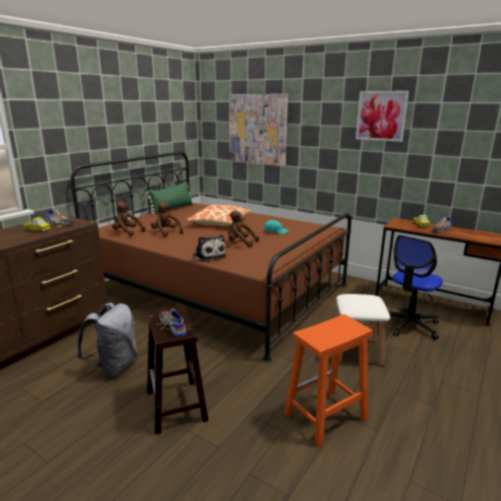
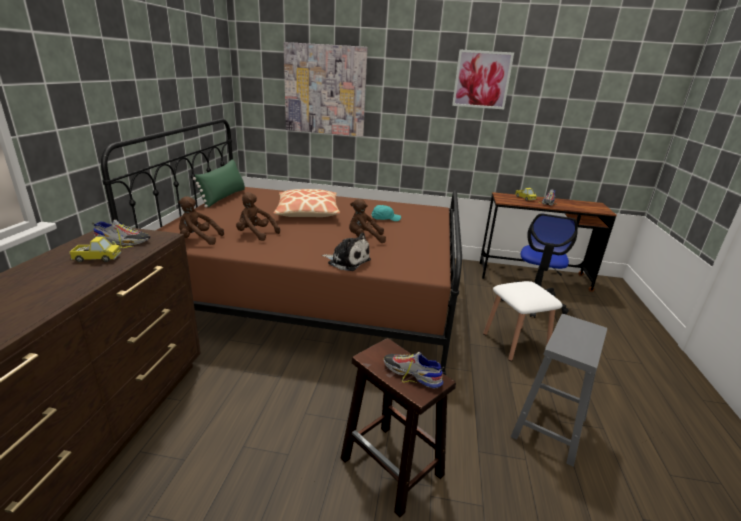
camera: 25 degrees left, 5 degrees up
(114, 367) = (268, 436): grey backpack -> none
(325, 417) = (549, 428): orange stool -> grey stool

